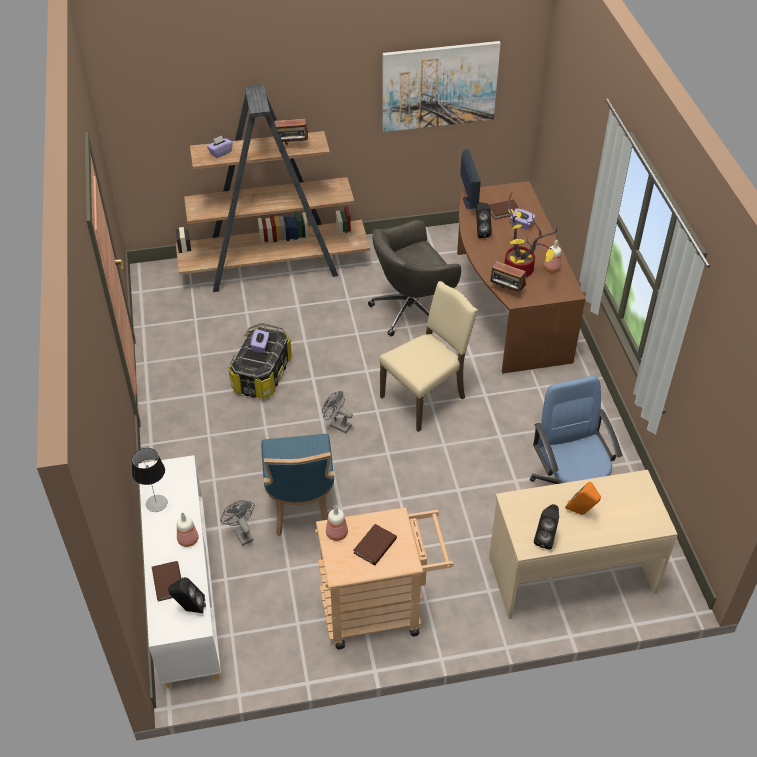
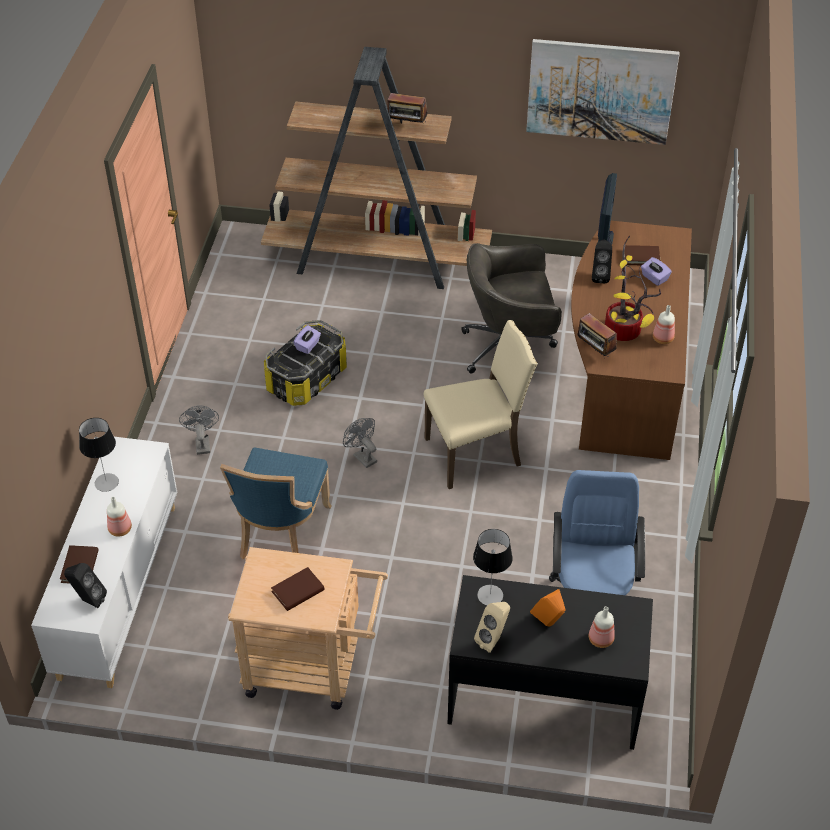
camera: 20 degrees right, 0 degrees up
(220, 152) = (324, 116): purple tissue box -> none
(241, 533) = (205, 544): grey fan -> grey fan (202, 443)
(337, 534) = (264, 566): bottle -> bottle (601, 640)
(525, 503) = (490, 595): none -> table lamp
(546, 538) = (493, 640): black speaker -> beige speaker
(571, 573) = (544, 696): beige desk -> black desk

